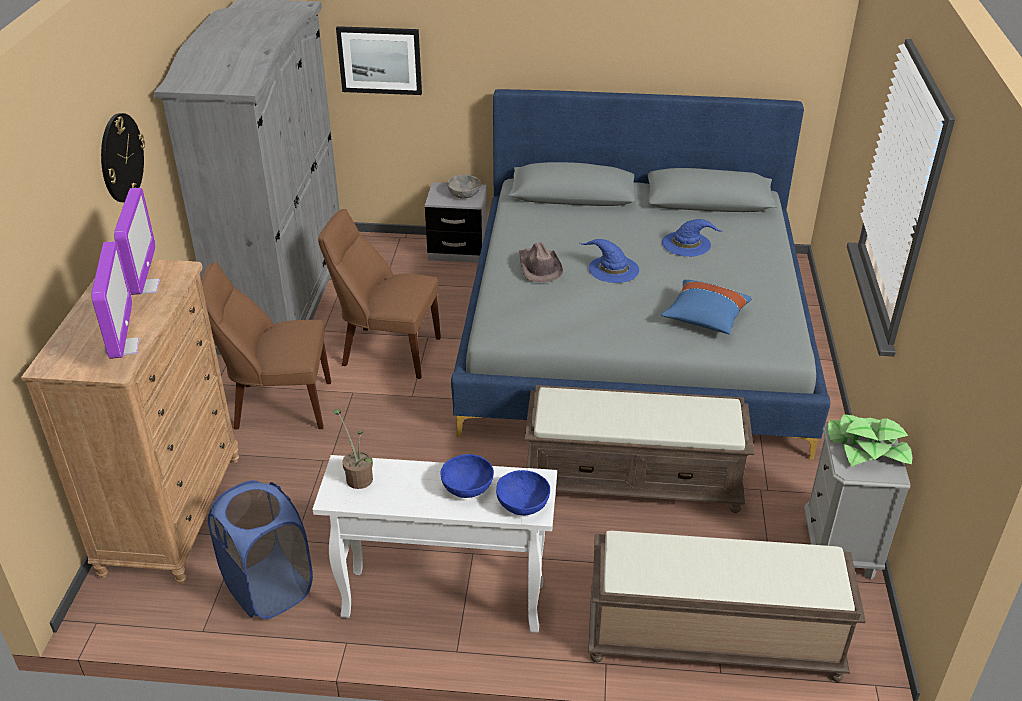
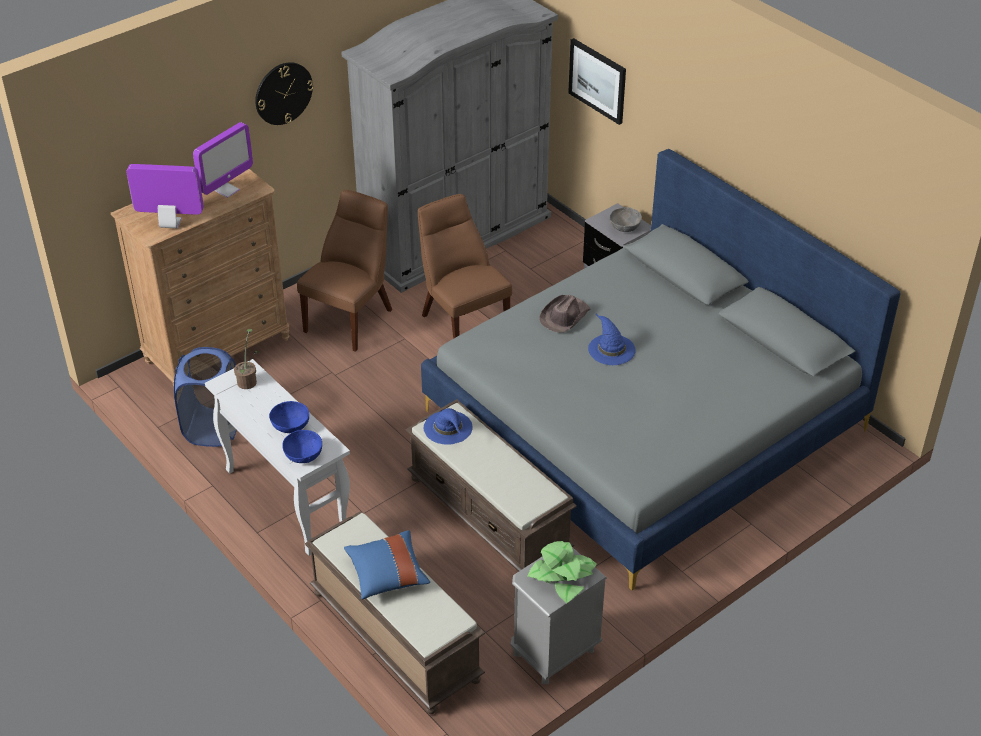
camera: 45 degrees right, 5 degrees up
(123, 348) = (170, 223): monitor -> monitor turned 120 degrees counterclockwise
(278, 405) = (351, 318): brown chair -> brown chair turned 75 degrees clockwise
(687, 244) = (700, 363): blue hat -> blue hat (448, 428)
(704, 319) = (617, 425): blue pillow -> blue pillow (387, 574)

